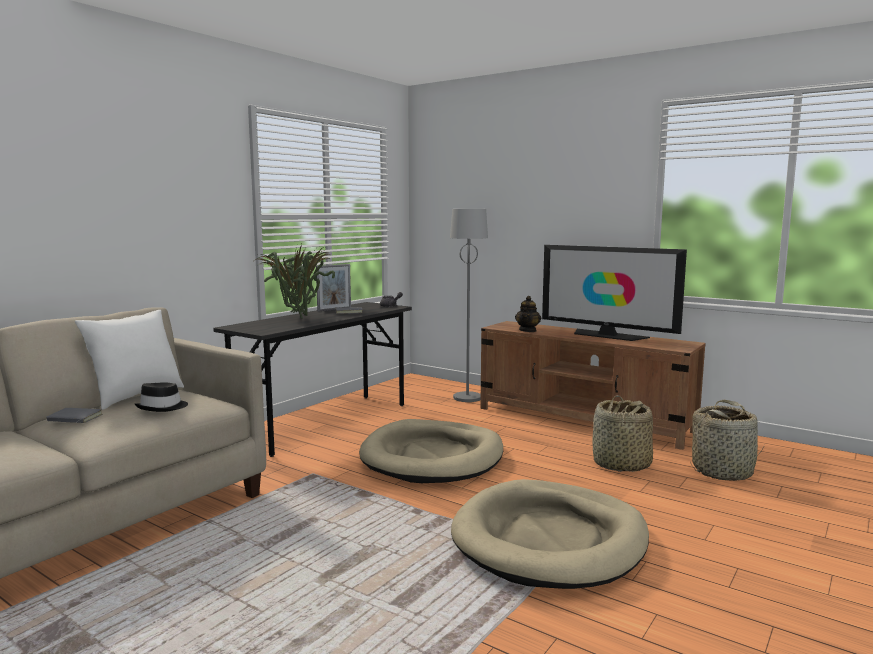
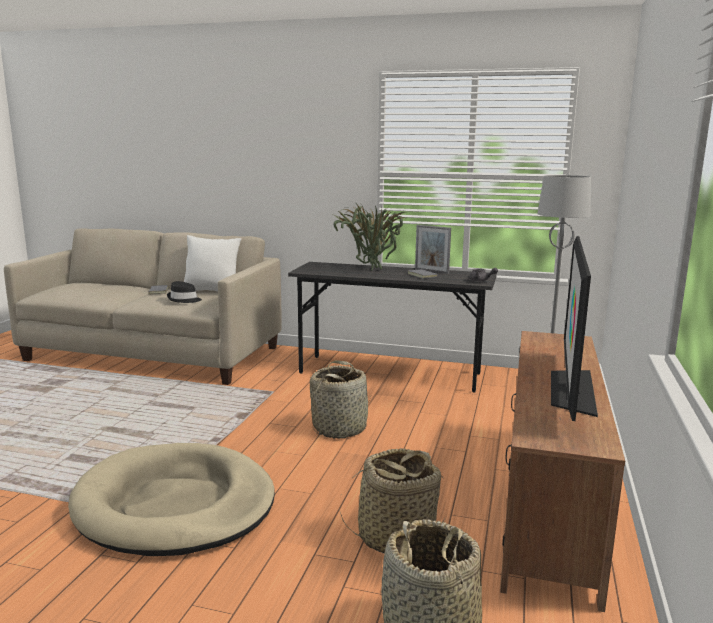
camera: 70 degrees right, 5 degrees up
(433, 457) = (340, 428): beige dog bed -> basket
(528, 330) = (537, 349): teapot -> none

